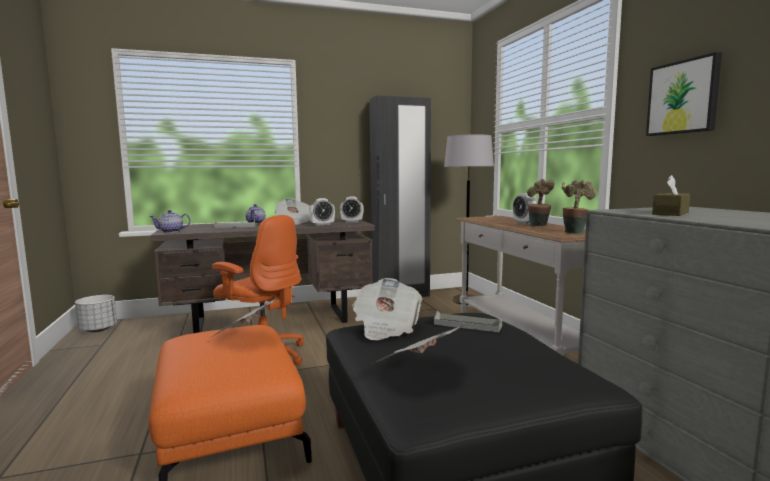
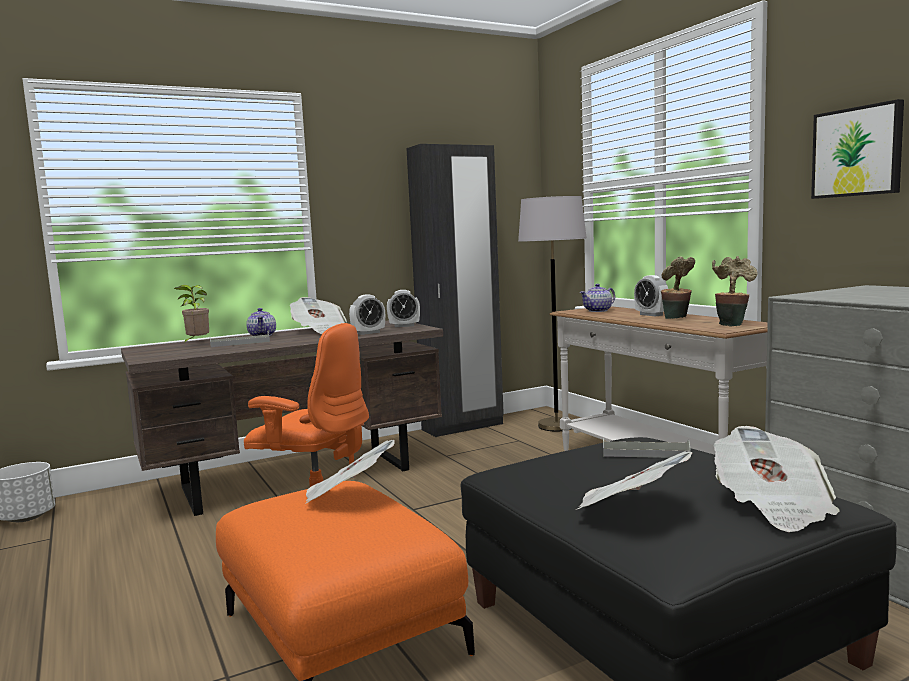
camera: 10 degrees left, 0 degrees up
(171, 231) = (153, 357): teapot -> teapot (598, 311)
(210, 225) = (196, 343): none -> potted plant
(386, 327) = (546, 466): newspaper -> newspaper (773, 507)
(670, 213) = (874, 297): brown tissue box -> none

